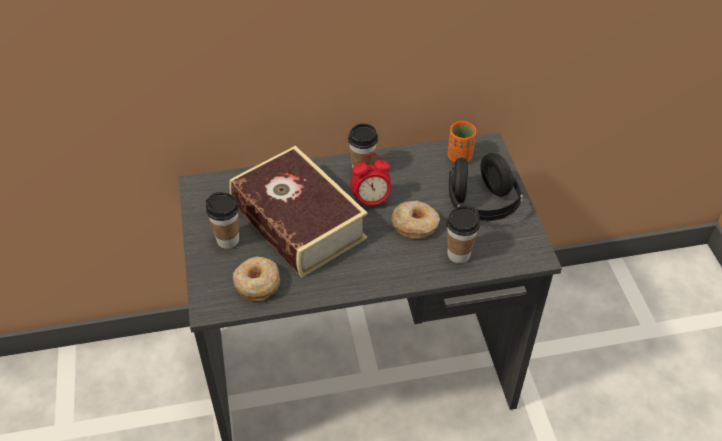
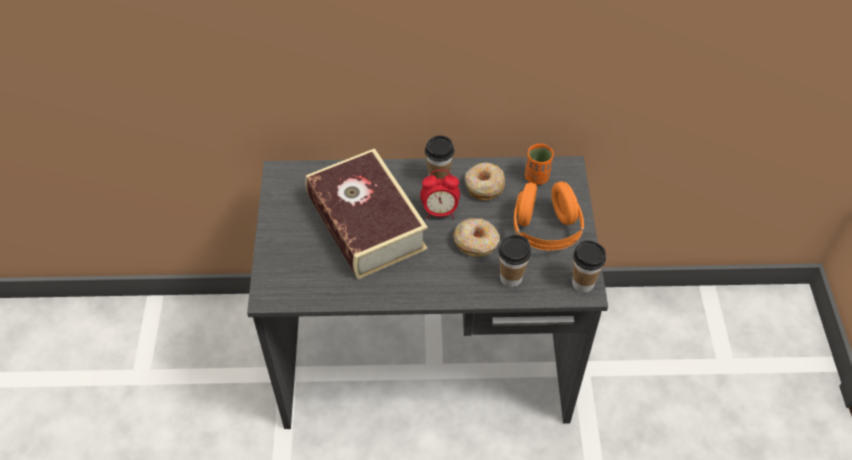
camera: 10 degrees right, 5 degrees up
(228, 240) = (297, 232): cup -> cup (583, 283)
(257, 283) = (315, 279): donut -> donut (484, 186)
(481, 205) = (545, 230): black headphones -> orange headphones

